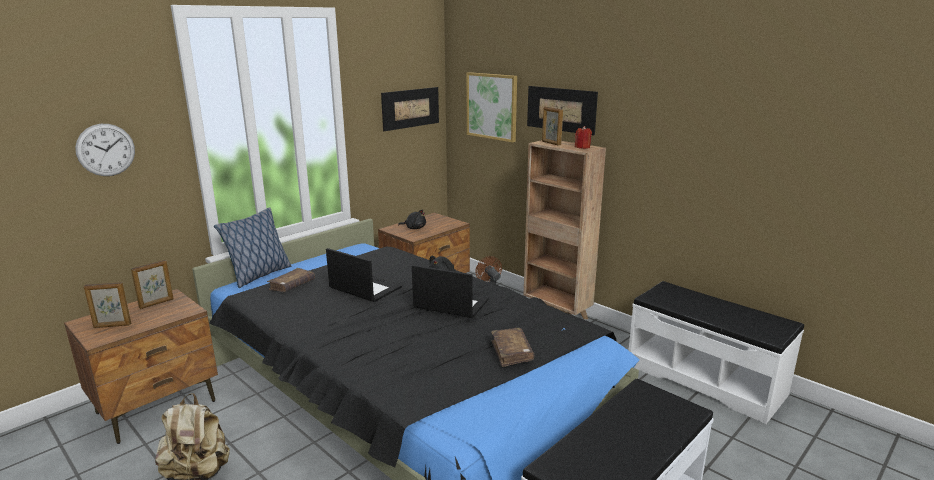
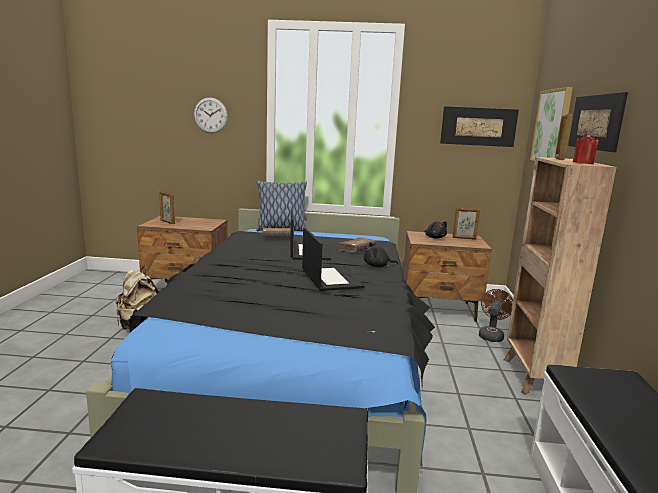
camera: 50 degrees right, 5 degrees down
(157, 303) = (203, 221): picture frame -> picture frame (464, 238)
(511, 352) = (285, 318): brown book -> brown book (357, 250)

